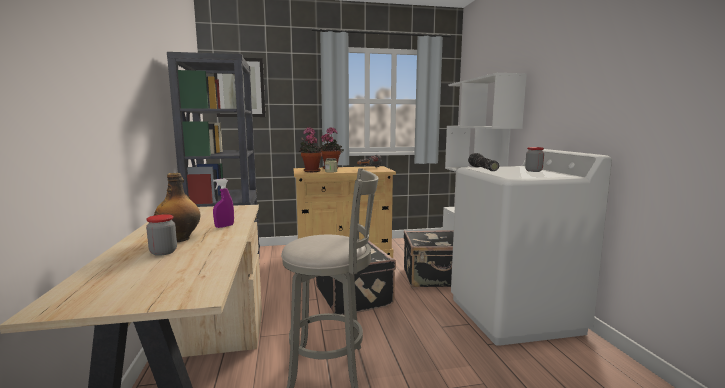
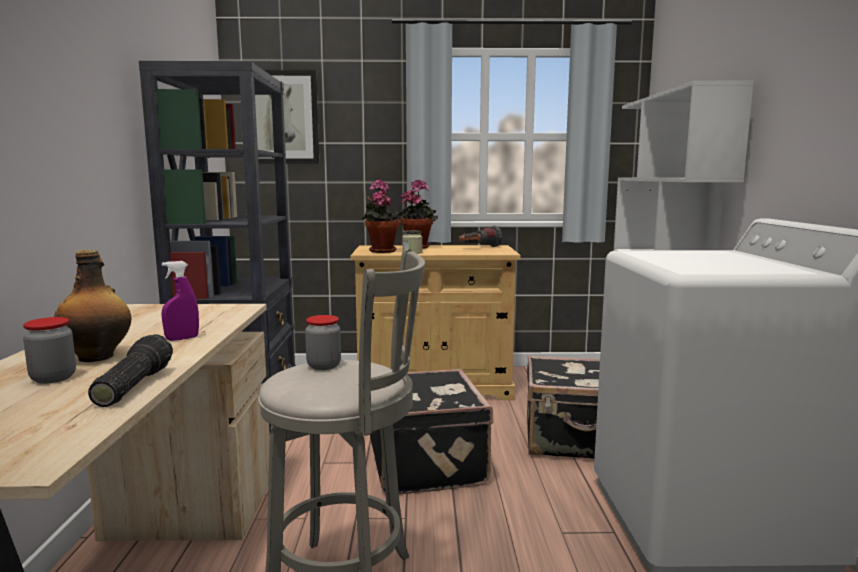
camera: 10 degrees right, 0 degrees up
(482, 169) = (650, 254): flashlight -> flashlight (132, 386)
(533, 171) = (745, 260): jar -> jar (324, 366)

